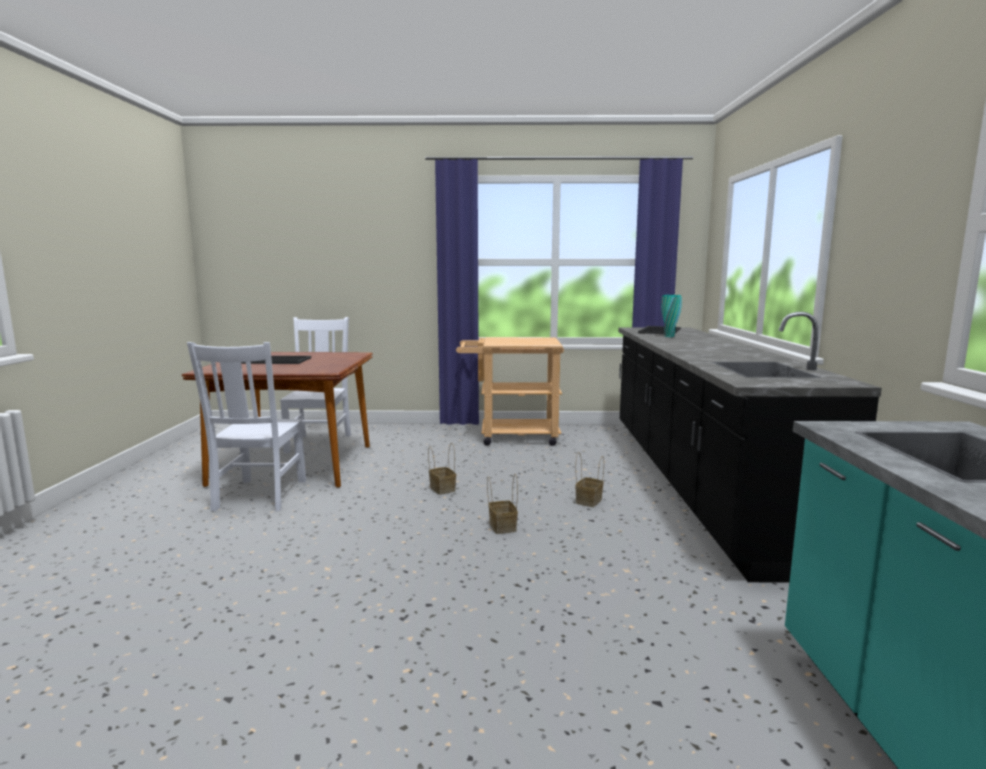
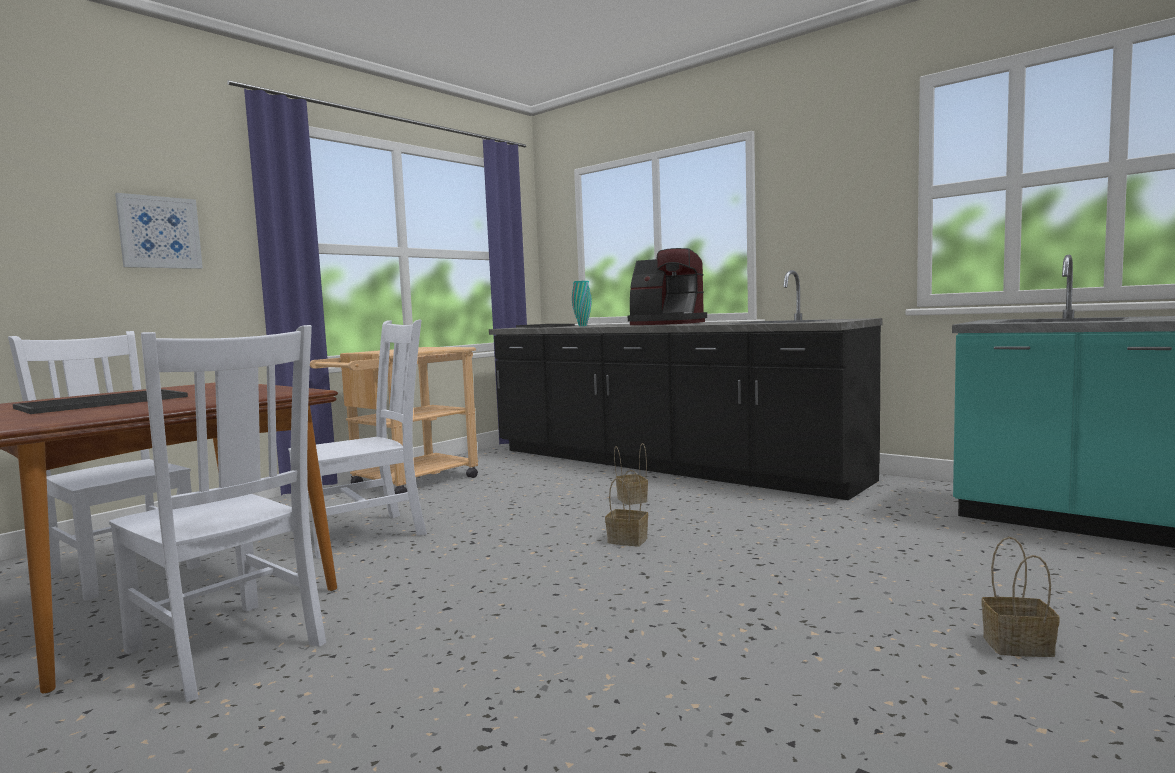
camera: 50 degrees left, 5 degrees down
(386, 256) = (159, 232): none -> picture
(418, 462) = (366, 534): none -> white chair
(441, 489) = (475, 541): basket -> basket (1016, 646)
(707, 348) = (666, 324): none -> coffee machine

